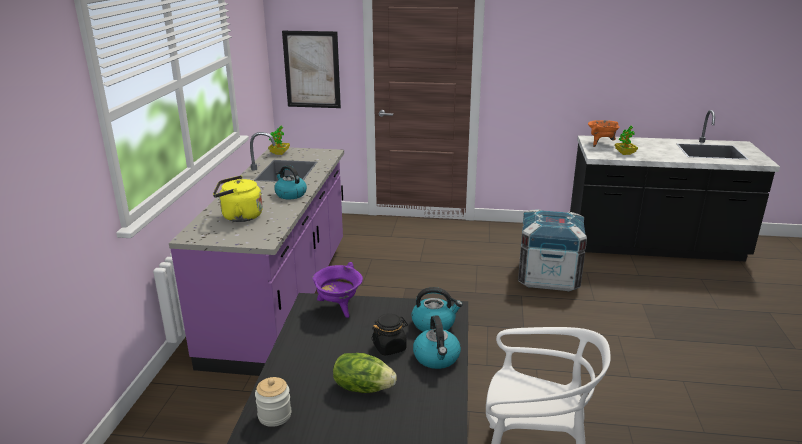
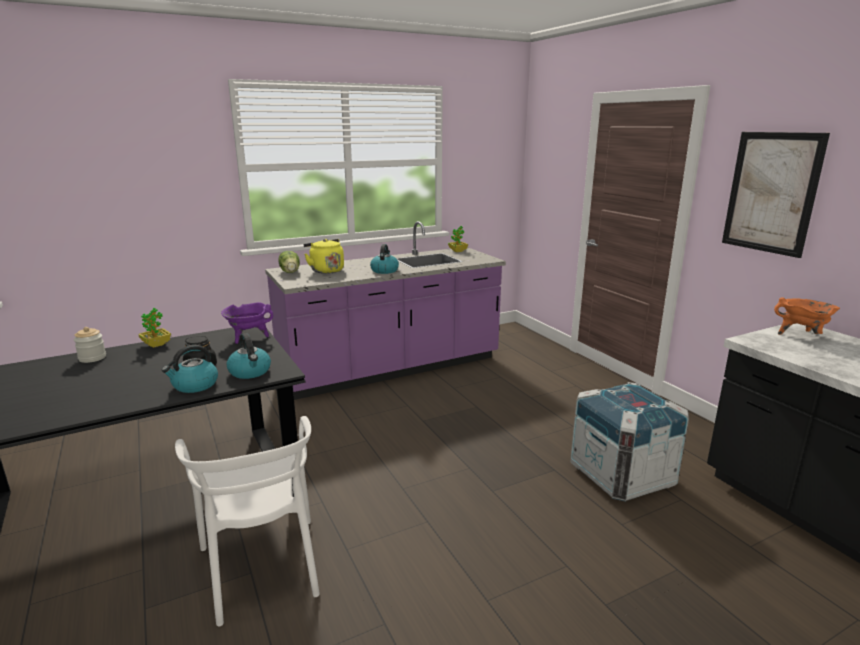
camera: 55 degrees right, 5 degrees down
(312, 69) = (548, 189): picture -> picture (771, 193)
(363, 387) = (137, 372): lettuce -> lettuce (290, 272)
(625, 153) = (804, 353): potted plant -> potted plant (156, 344)

